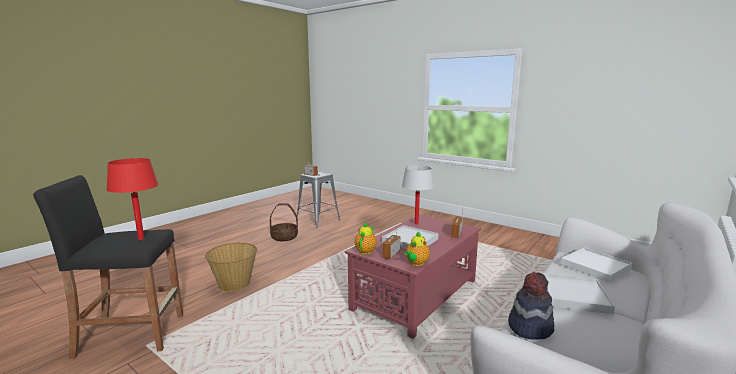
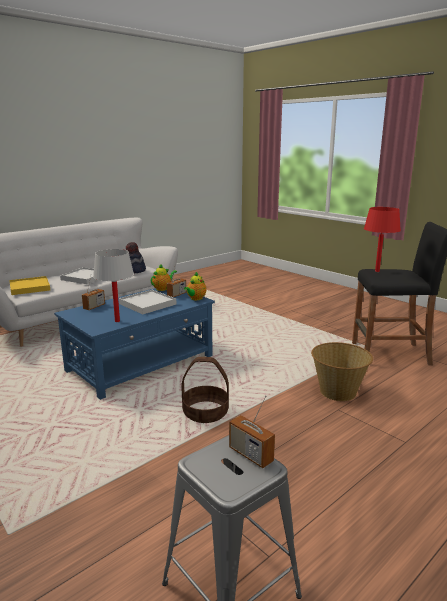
camera: 170 degrees left, 5 degrees up
(284, 237) = (309, 497): basket -> basket (205, 413)
(415, 295) = (141, 363): red coffee table -> blue coffee table
(595, 267) = (29, 287): white tray -> yellow tray

